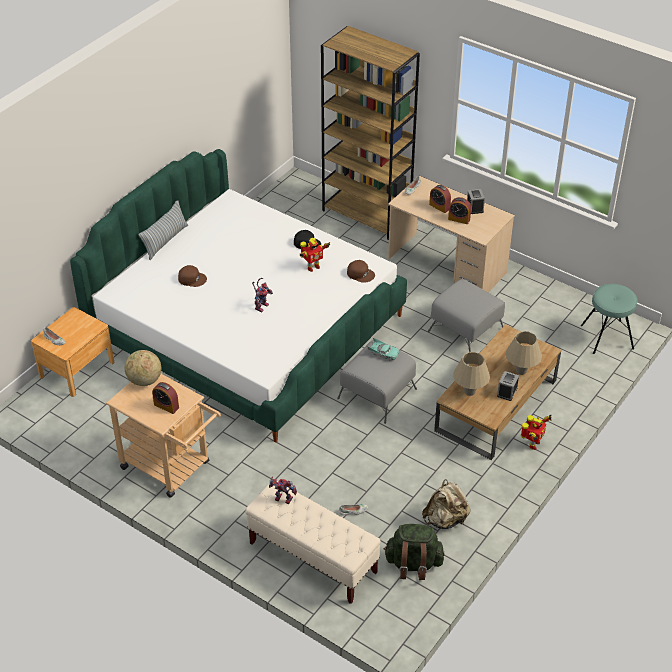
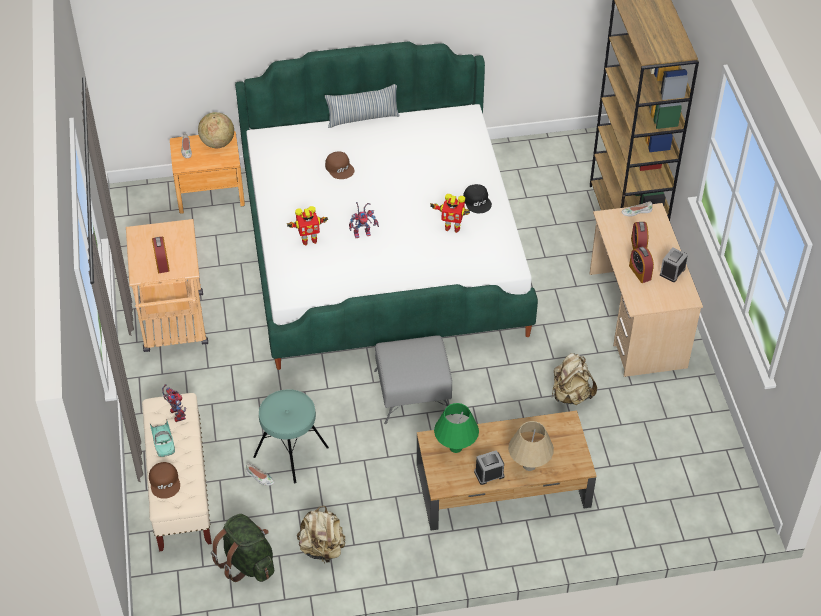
camera: 45 degrees right, 5 degrees up
(144, 380) = (174, 229): globe -> globe (217, 143)
(360, 274) = (486, 263): brown cap -> brown cap (165, 482)
(383, 353) = (427, 354): turquoise toy car -> turquoise toy car (163, 442)
(466, 330) = (571, 395): grey ottoman -> beige backpack
(469, 392) = (455, 447): beige table lamp -> green table lamp
(533, 444) = (487, 547): toy robot -> toy robot (308, 240)
(607, 337) = (702, 505): turquoise stool -> turquoise stool (290, 452)

